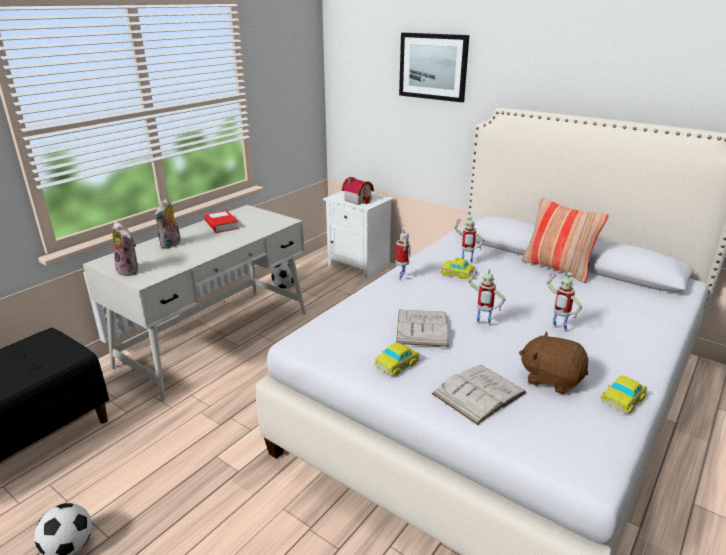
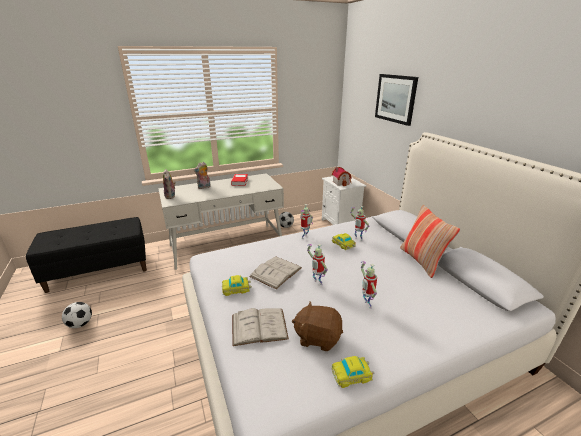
camera: 30 degrees right, 0 degrees up
(551, 379) = (317, 337): brown plush toy -> brown plush toy turned 45 degrees counterclockwise

